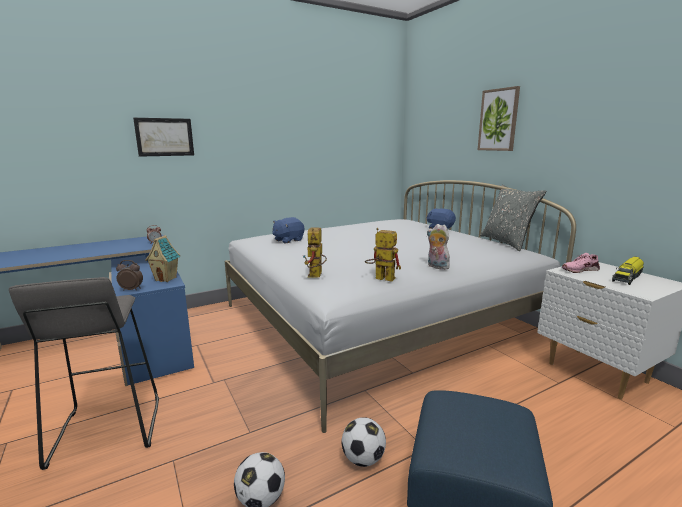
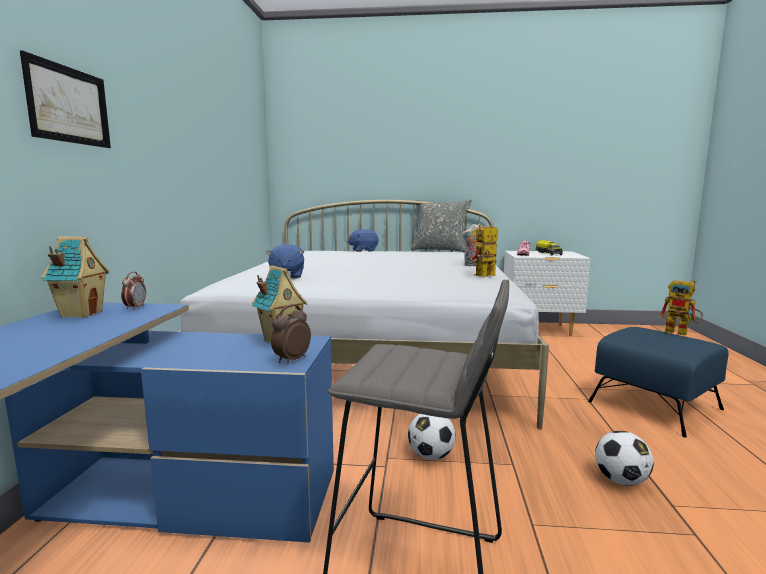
camera: 55 degrees left, 5 degrees down
(138, 241) = (81, 314): none -> toy house
(316, 276) = (446, 285): toy robot -> toy robot (681, 332)
(363, 459) = (588, 423): football -> football (431, 456)
(498, 120) = (406, 140): picture -> none

